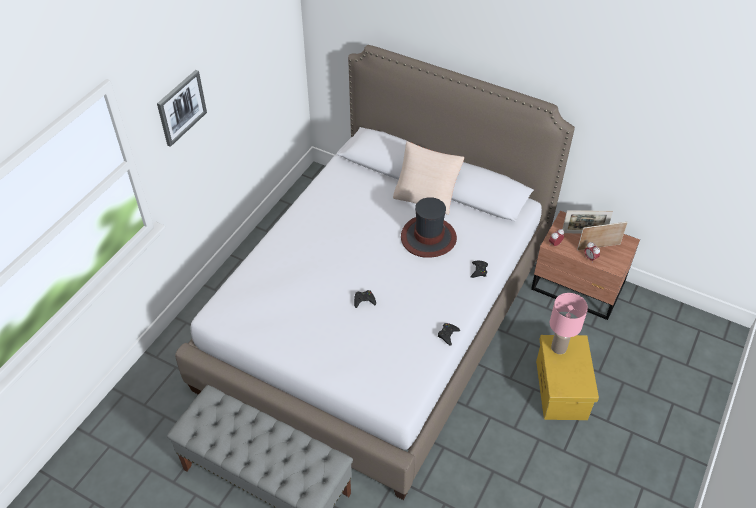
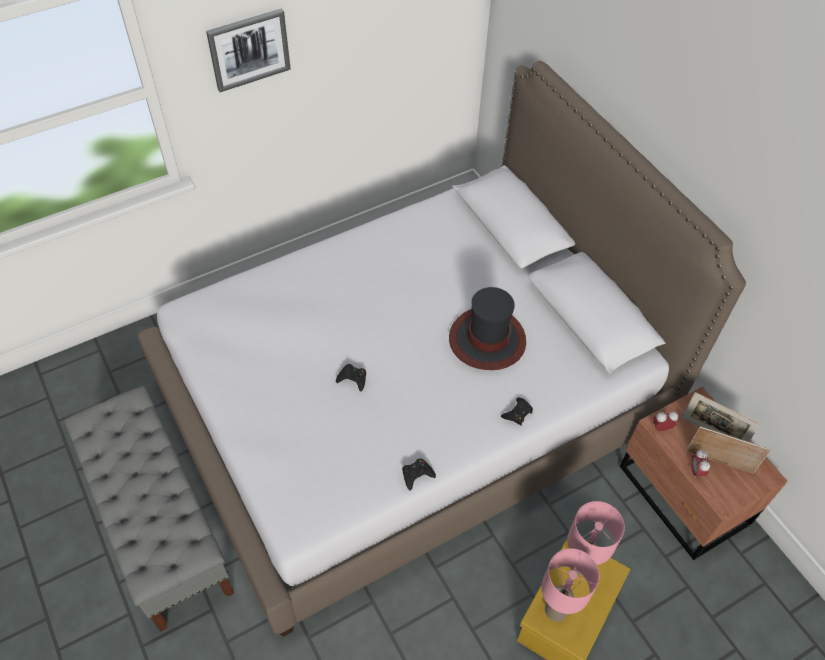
camera: 30 degrees right, 5 degrees up
(426, 195) = (525, 285): beige pillow -> none
(564, 379) = (556, 609): none -> pink table lamp

